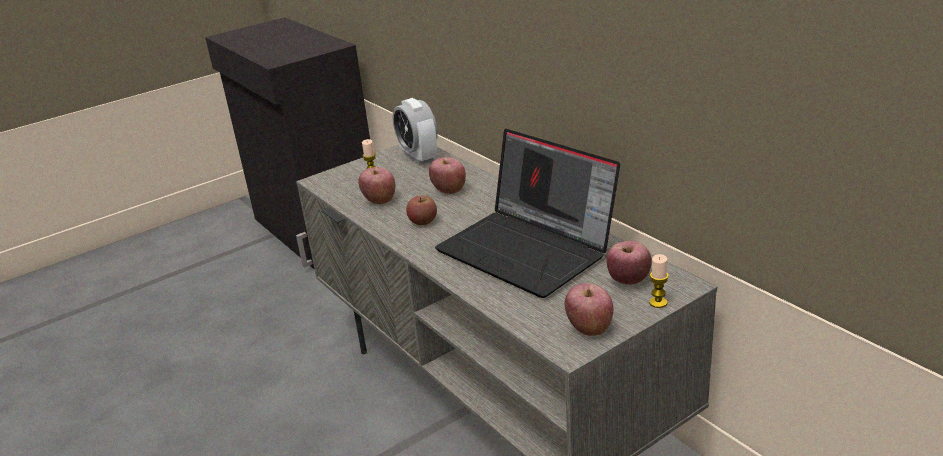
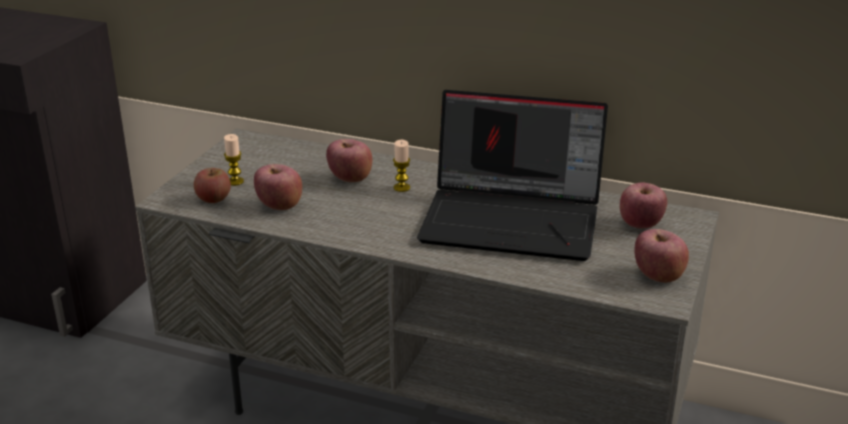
camera: 35 degrees left, 0 degrees up
(418, 157) = (267, 150): alarm clock -> none
(423, 221) = (362, 217): apple -> apple (213, 199)
(658, 302) = (689, 238): candle -> candle (401, 187)

